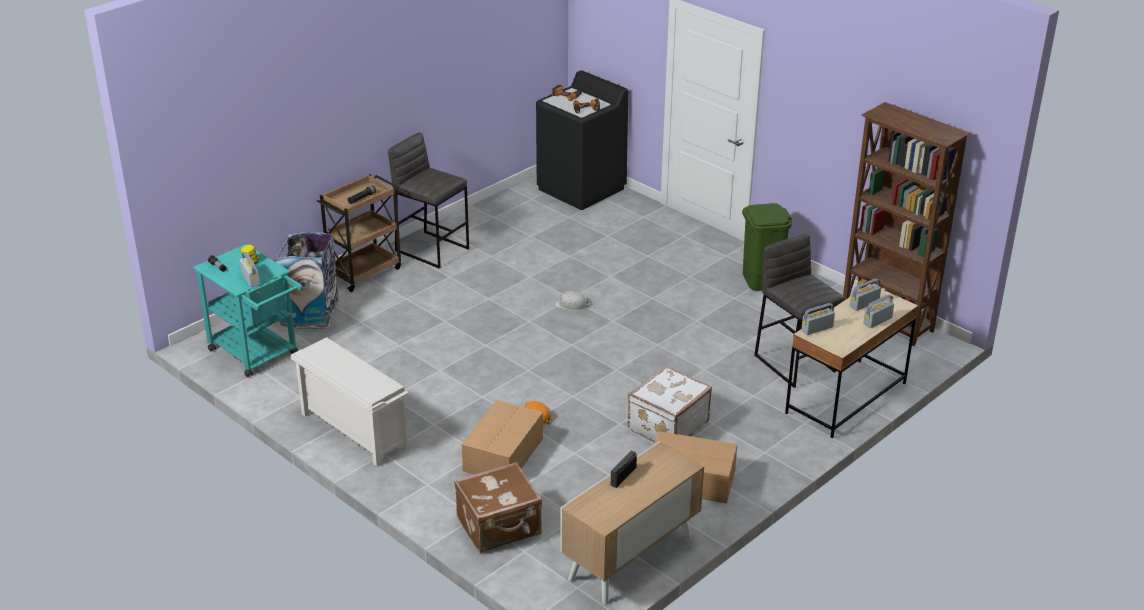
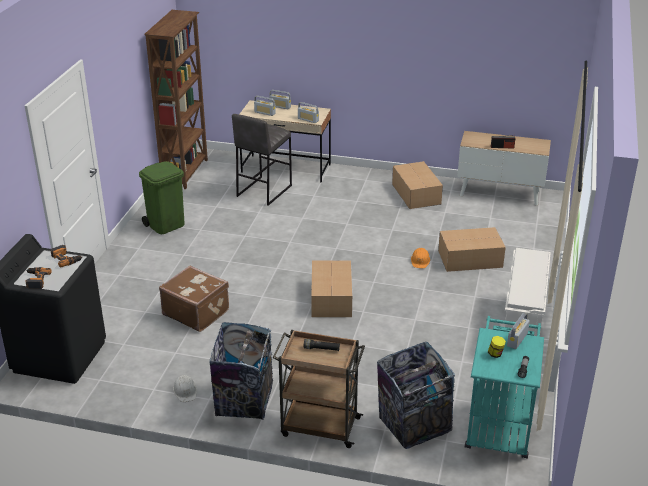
camera: 120 degrees left, 0 degrees up
(432, 249) = (244, 402): grey stool -> trash can
(500, 527) = (530, 237): brown suitcase -> brown suitcase (196, 312)
(525, 334) = (331, 299): none -> cardboard box
(571, 305) = (271, 292): white hard hat -> white hard hat (185, 391)
(666, 425) = (375, 214): white suitcase -> none

